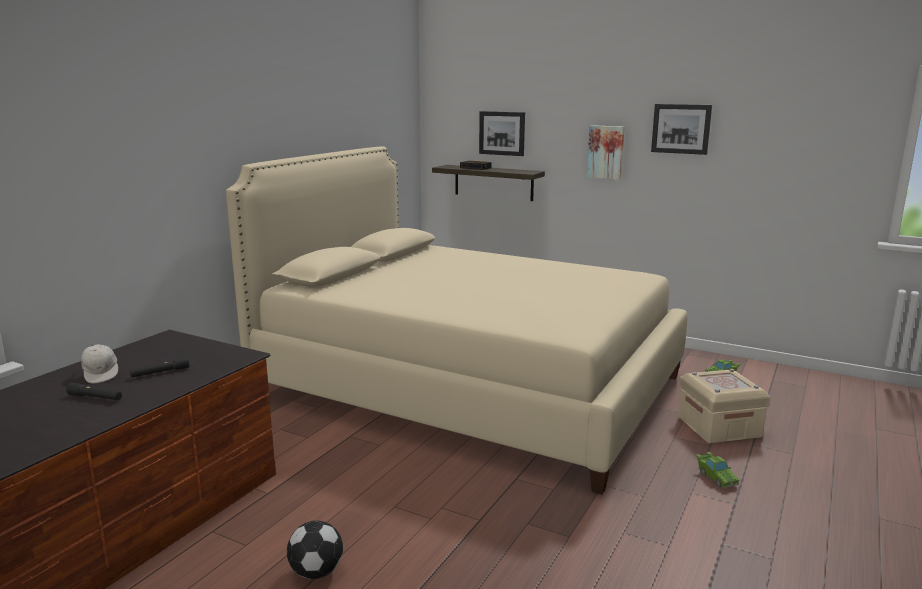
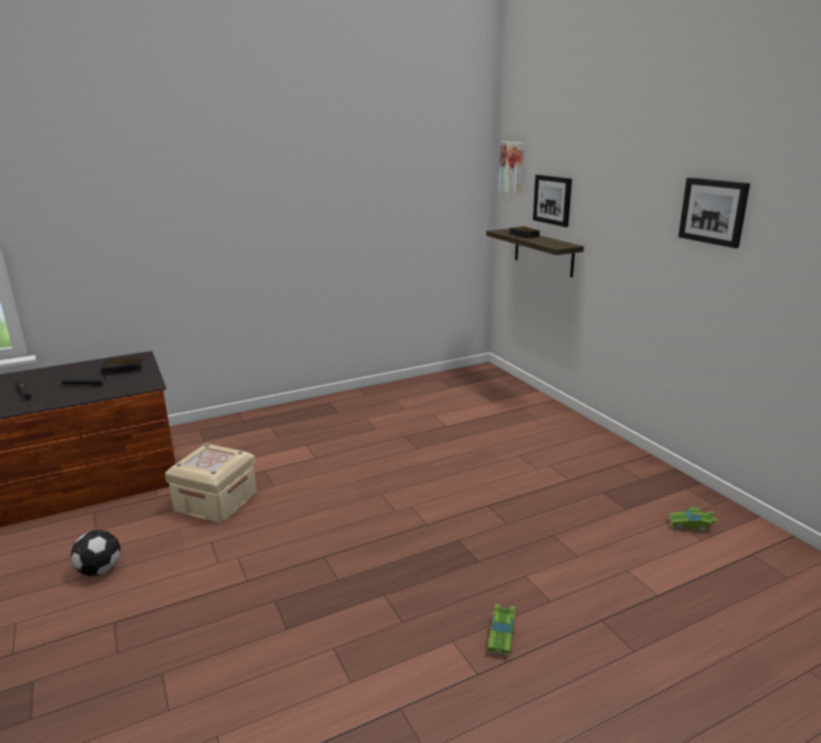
camera: 35 degrees right, 5 degrees up
(101, 374) = (58, 377): white cap -> none
(177, 350) = (123, 369): none -> alarm clock
(469, 386) = (412, 455): beige bed -> none
(606, 152) = (638, 231): picture -> picture (512, 167)
(718, 427) = (592, 584): beige storage box -> beige storage box (216, 501)

